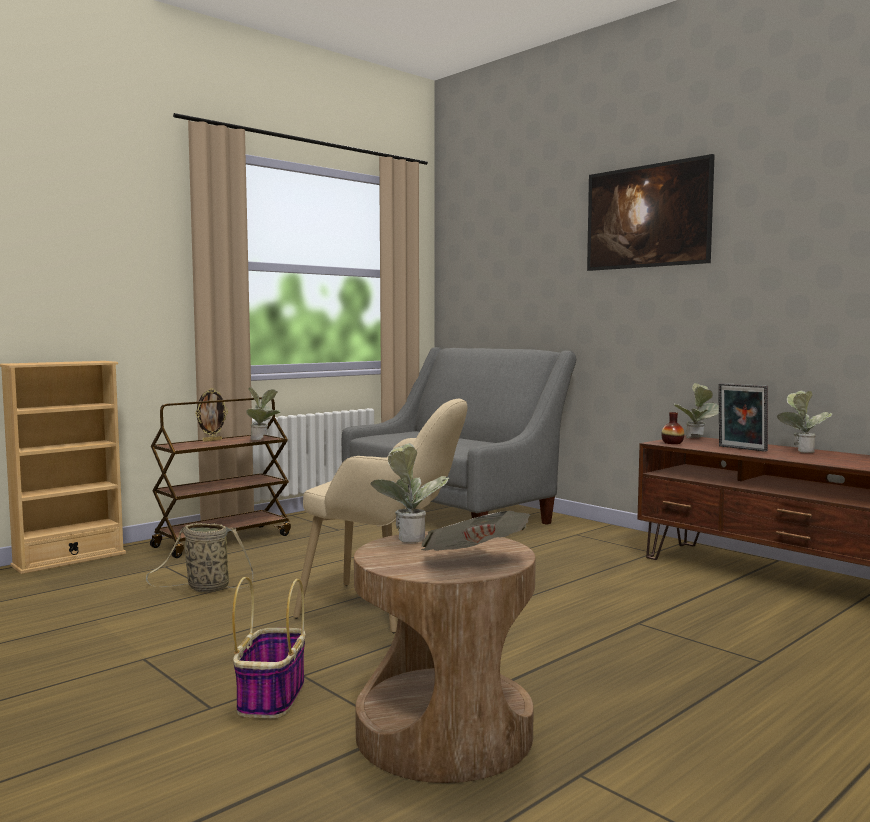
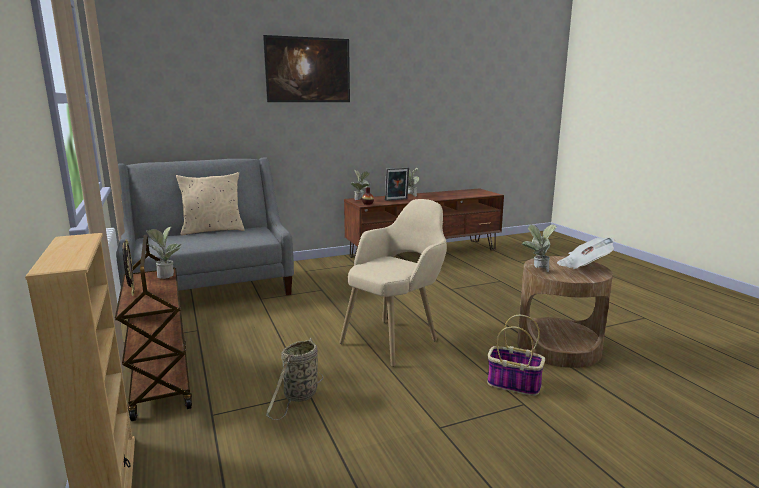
camera: 70 degrees left, 10 degrees up
(472, 438) = (213, 230): none -> beige pillow

